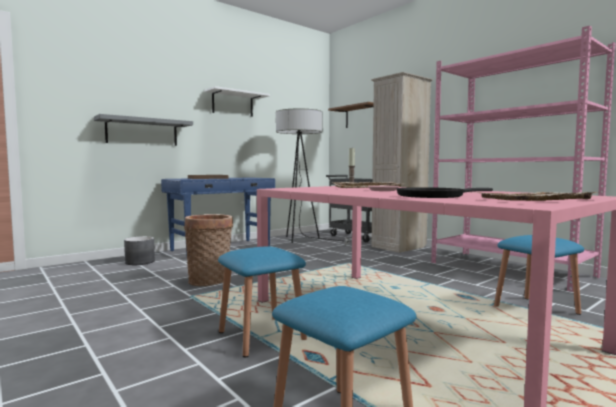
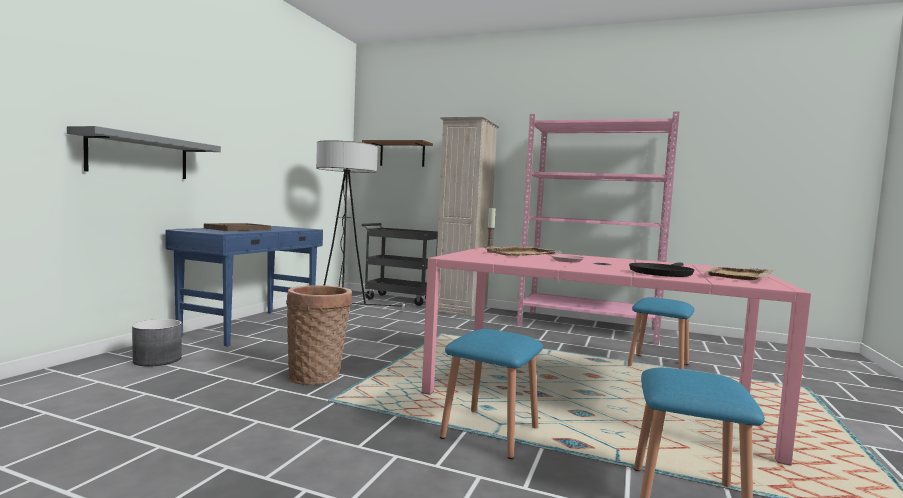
camera: 30 degrees left, 0 degrees up
(232, 104) = (255, 123): white shelf -> none

